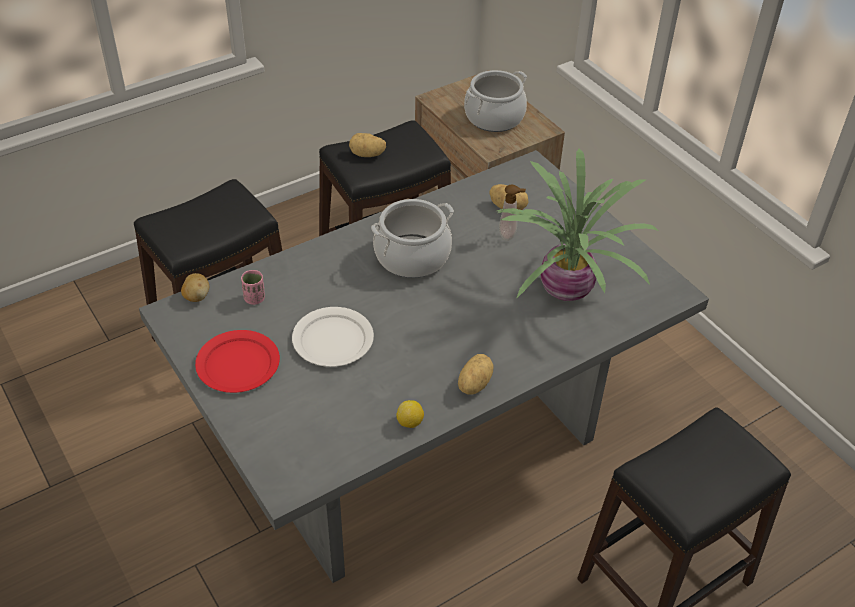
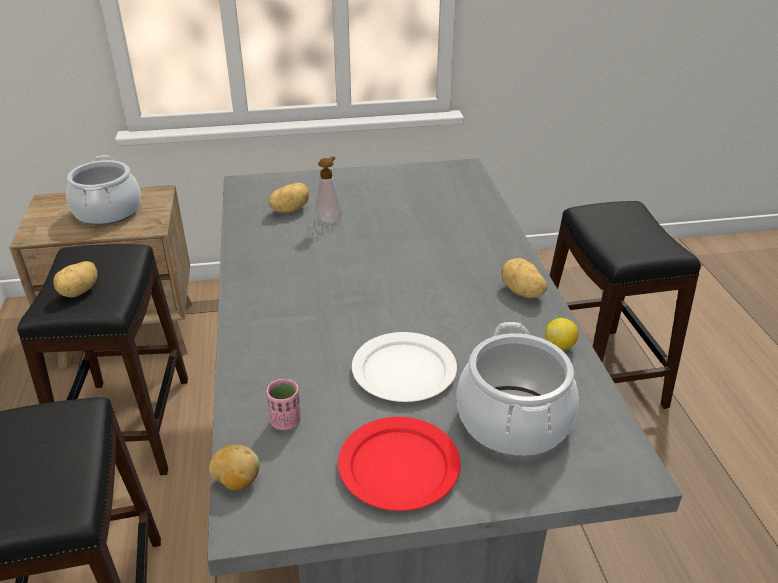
camera: 65 degrees left, 10 degrees down
(412, 256) = (311, 282): cooking pot -> cooking pot (513, 421)
(563, 290) = (425, 213): potted plant -> none

